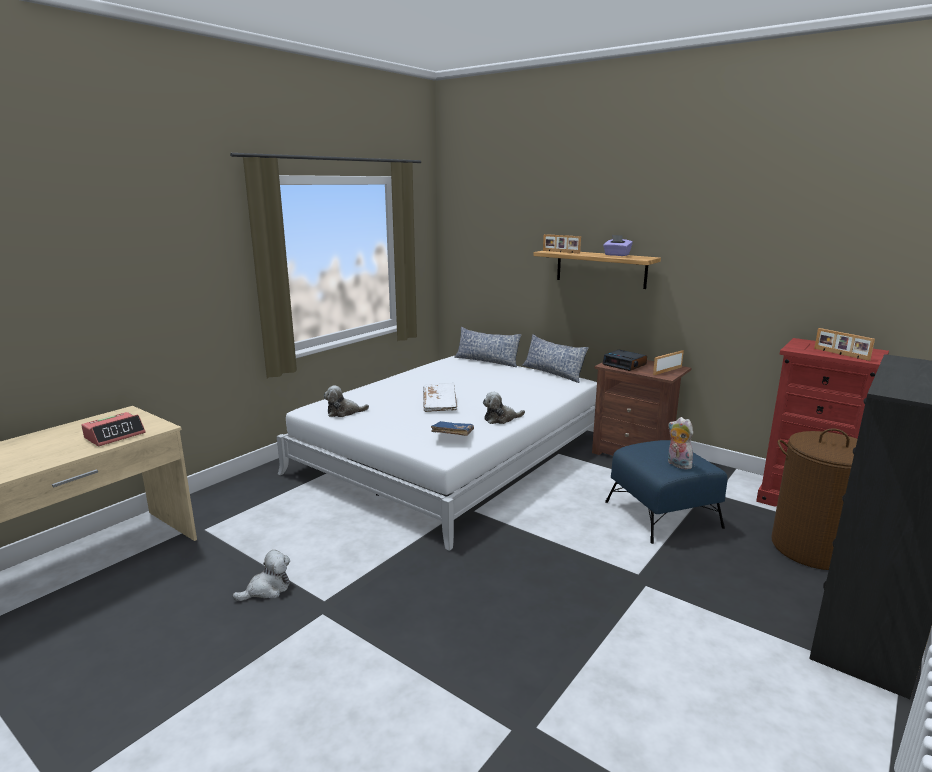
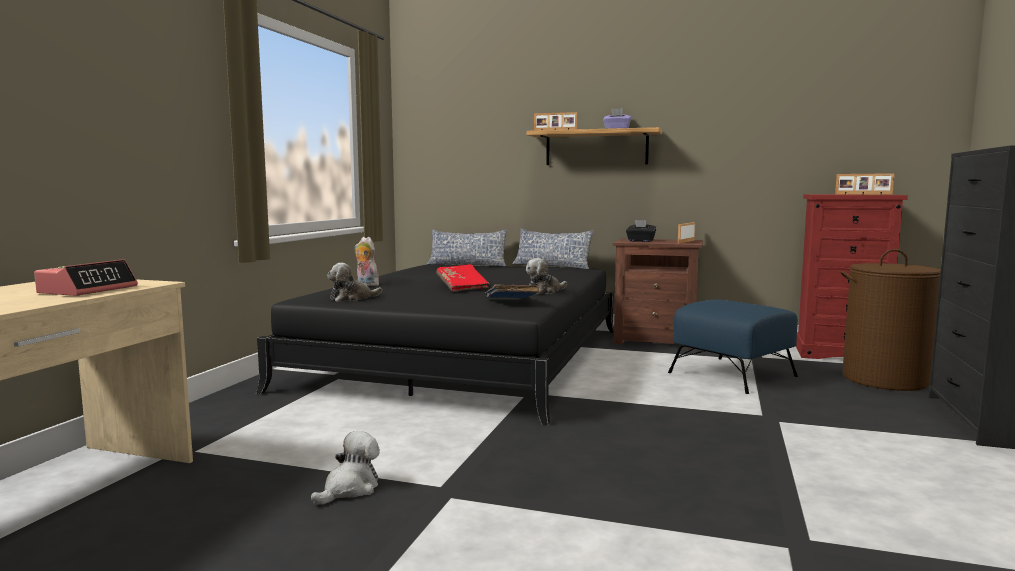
camera: 20 degrees left, 10 degrees down
(440, 404) = (462, 287): white book -> red book
(453, 454) = (466, 357): white bed -> black bed
(625, 365) = (640, 241): alarm clock -> black tissue box
(677, 464) = (752, 308): plush toy -> plush toy (366, 285)

